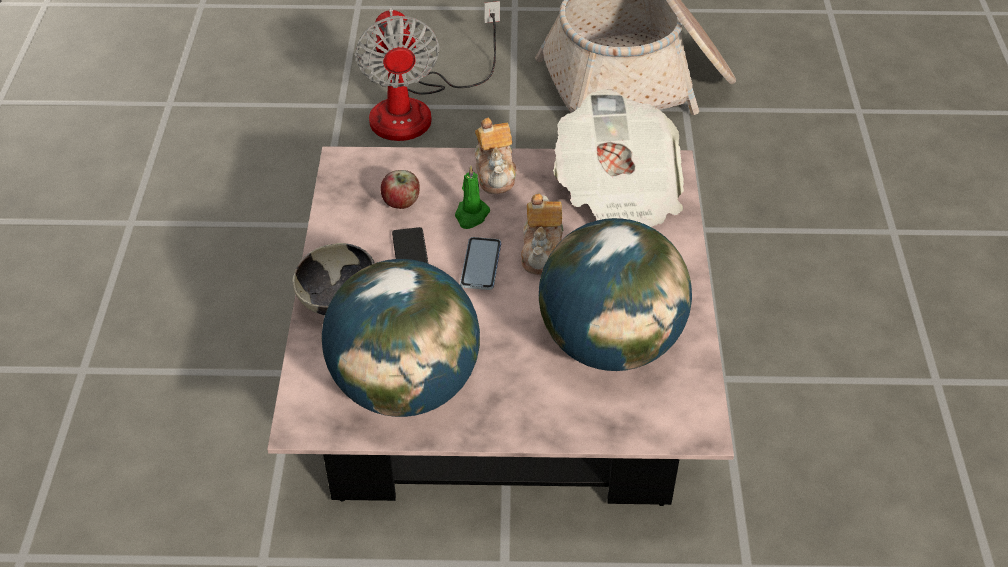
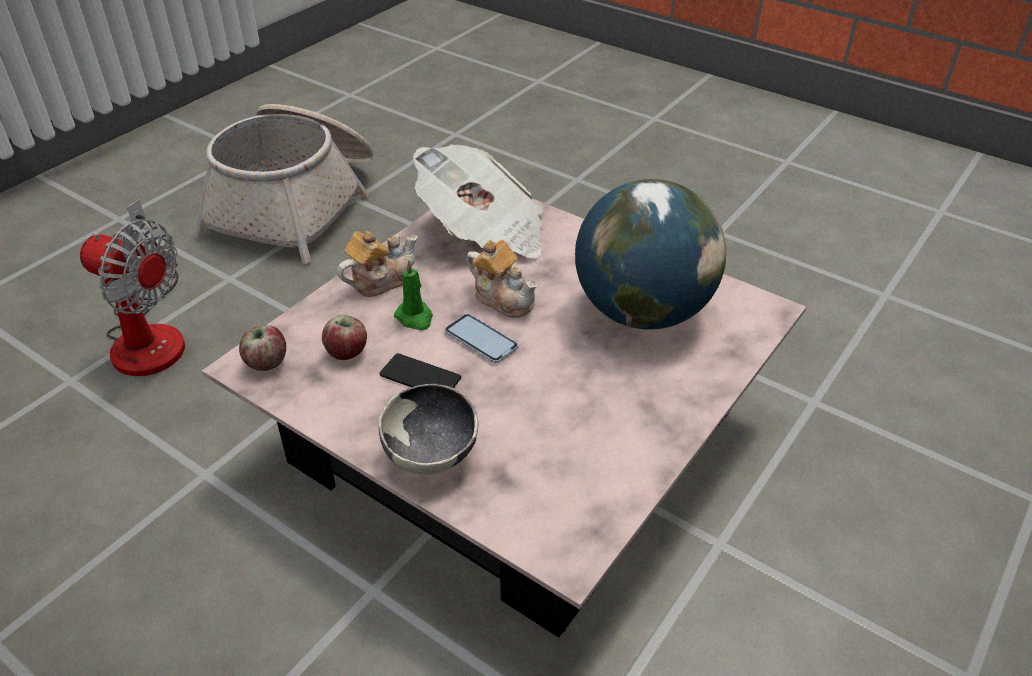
camera: 55 degrees left, 5 degrees down
(355, 170) = (266, 363): none -> apple
(404, 386) = (583, 457): globe -> none
(495, 173) = (380, 280): teapot -> teapot turned 60 degrees counterclockwise

